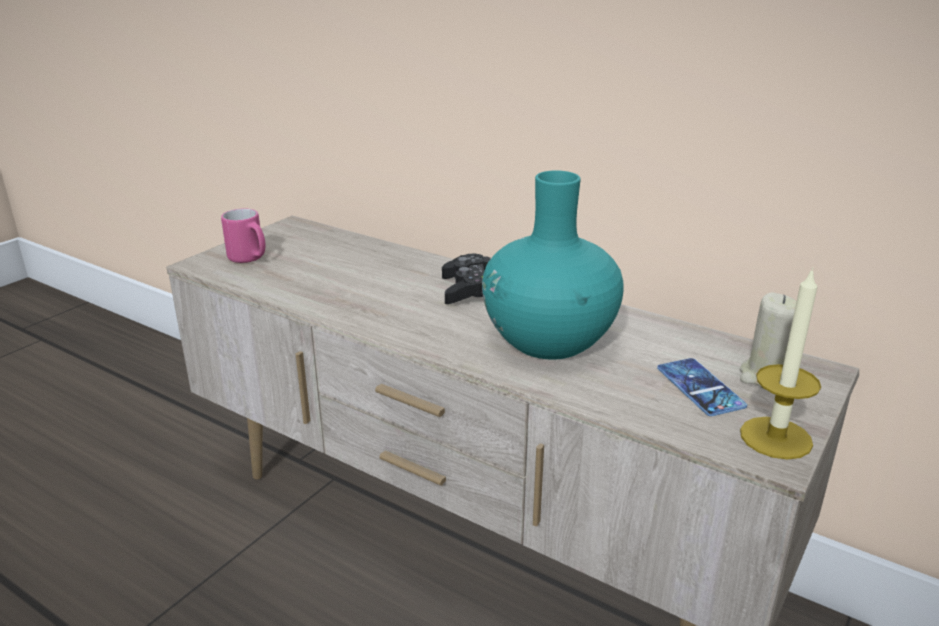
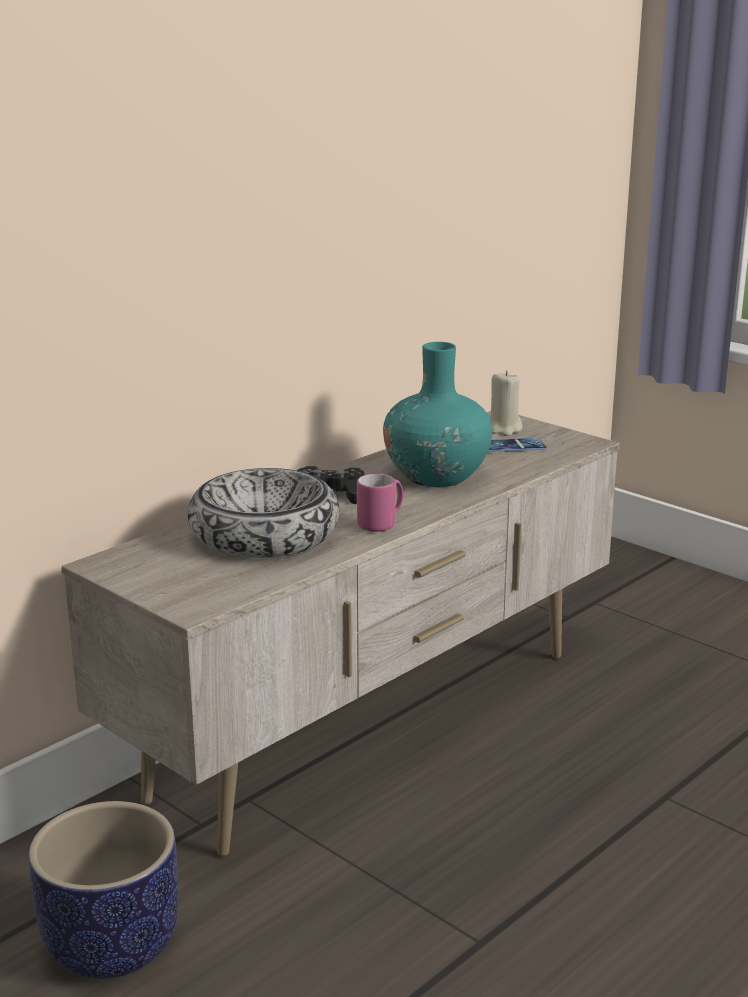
camera: 80 degrees left, 5 degrees down
(160, 447) = (113, 945): none -> planter
(250, 259) = (197, 584): pink mug -> pink mug (381, 524)
(356, 271) = (264, 535): none -> bowl
(775, 438) = (571, 439): candle -> none

